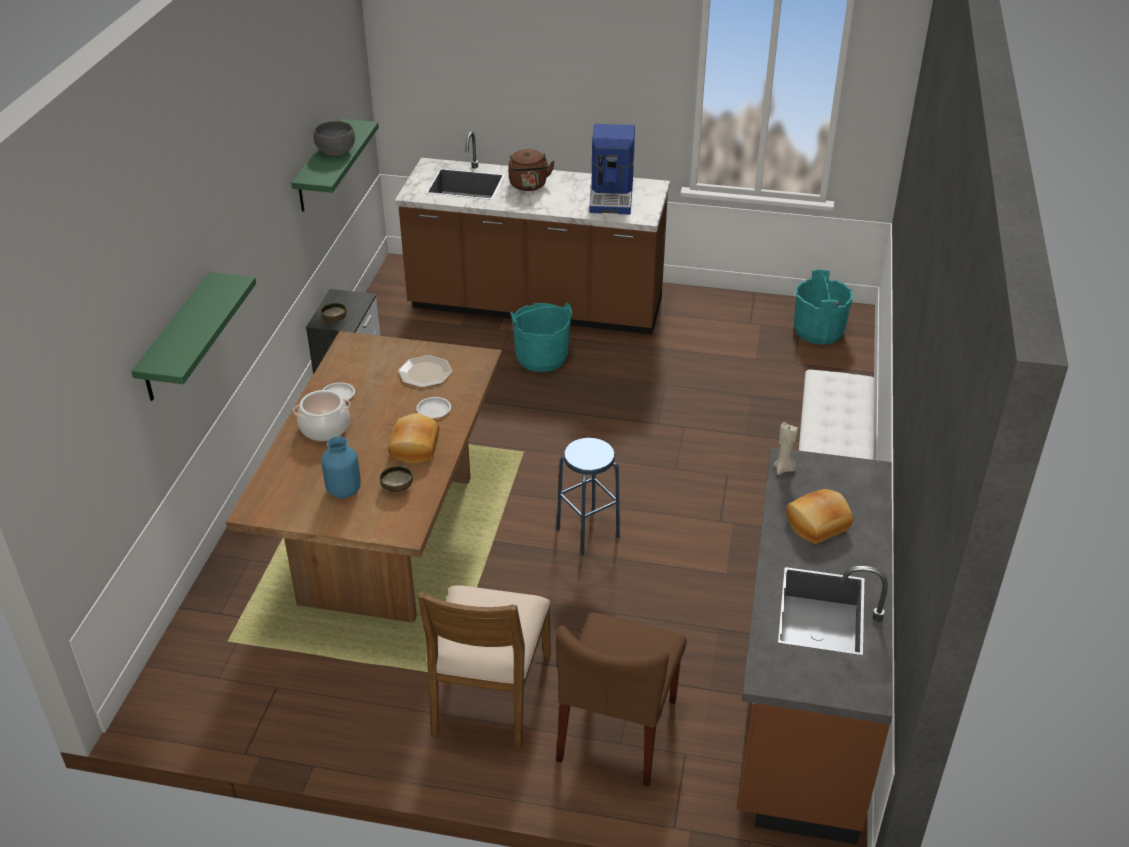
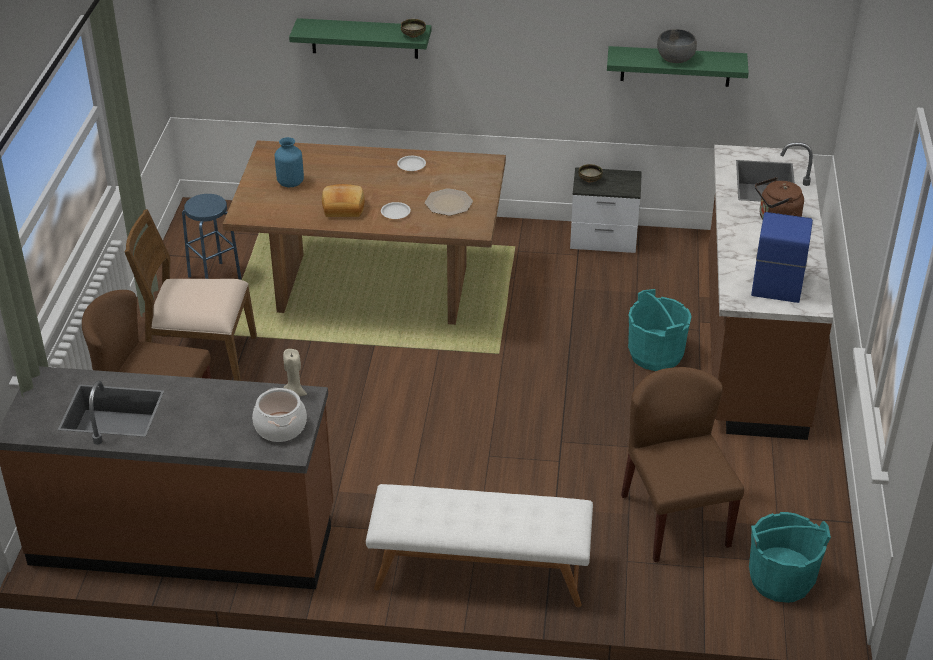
camera: 85 degrees right, 0 degrees up
(325, 427) = (367, 165): cooking pot -> cooking pot (281, 427)
(397, 488) = (293, 206): bowl -> bowl (413, 35)
(587, 533) = (388, 400): blue stool -> blue stool (214, 278)
(612, 196) = (777, 276): coffee machine -> coffee machine turned 105 degrees clockwise
(756, 372) = (674, 519): none -> brown chair
(818, 525) = (215, 412): bread -> none

